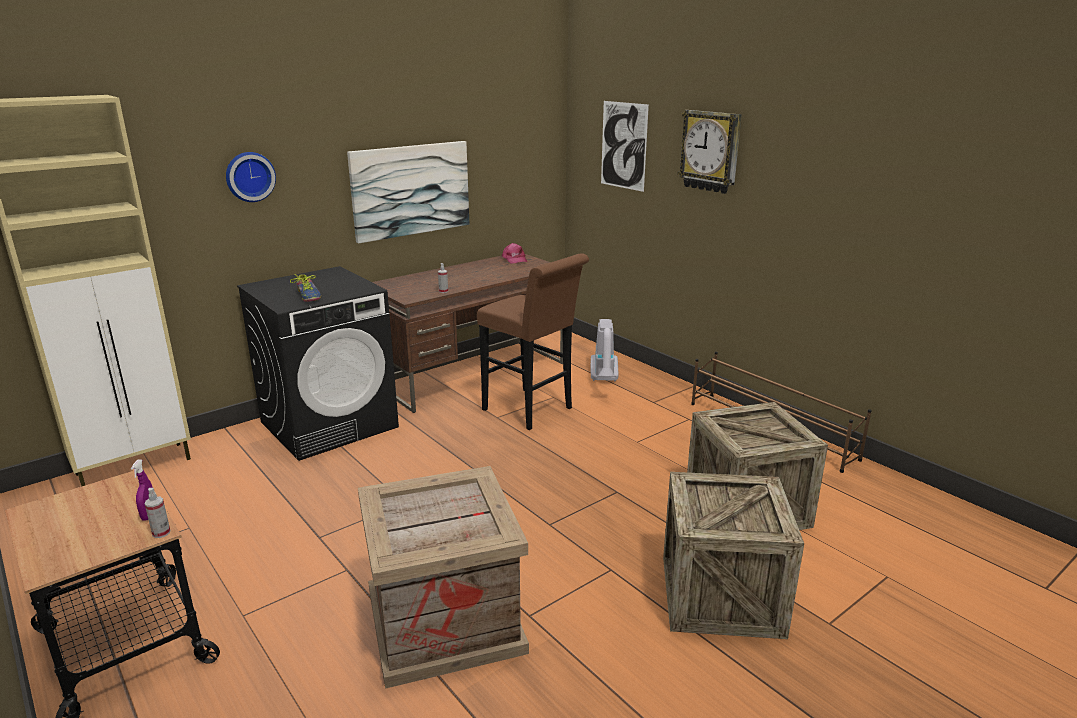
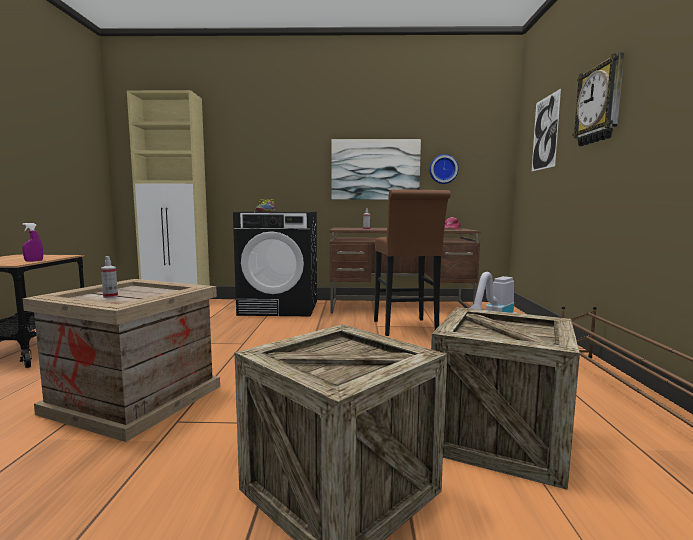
camera: 40 degrees right, 15 degrees down
(161, 533) = (15, 264): spray bottle -> spray bottle (110, 296)
(249, 176) = (269, 149): wall clock -> wall clock (443, 169)

